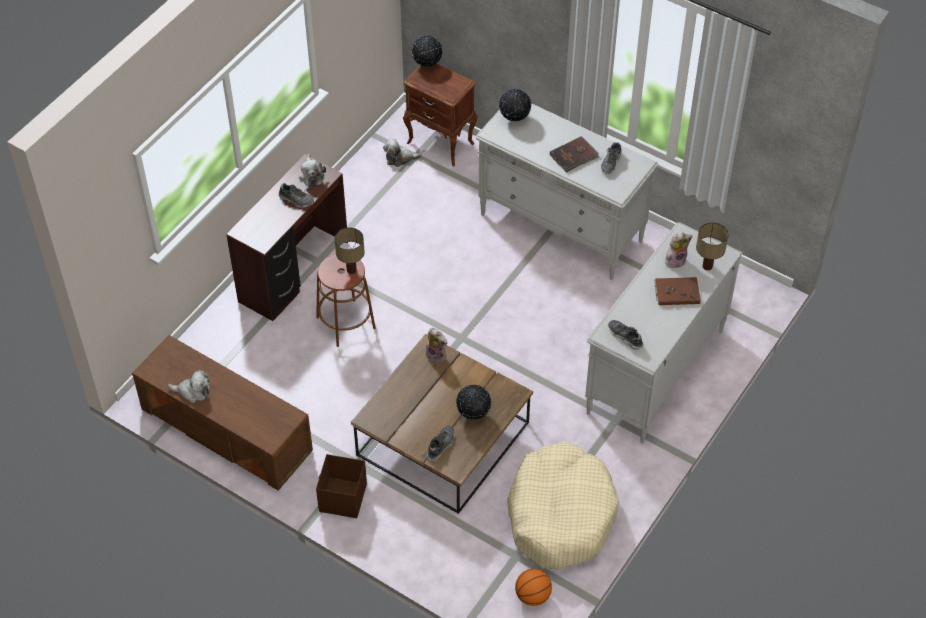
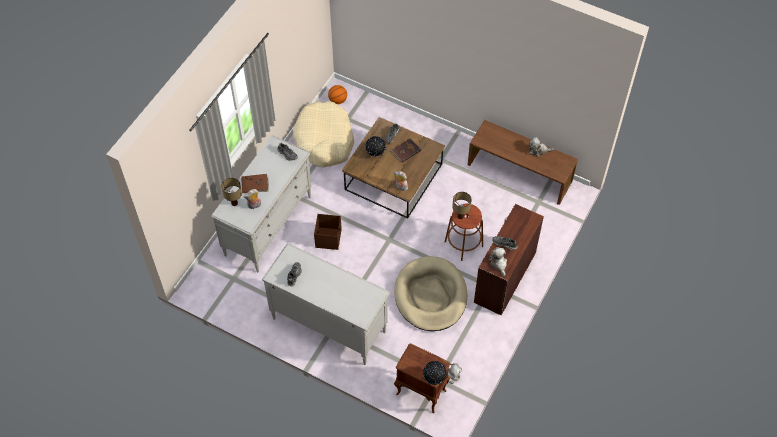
camera: 175 degrees right, 5 degrees up
(342, 498) = (445, 140): brown storage box -> brown storage box (328, 238)
(409, 255) = (430, 296): none -> beige dog bed
(514, 119) = (363, 307): globe -> none
(574, 156) = (319, 279): brown book -> brown book (405, 151)

